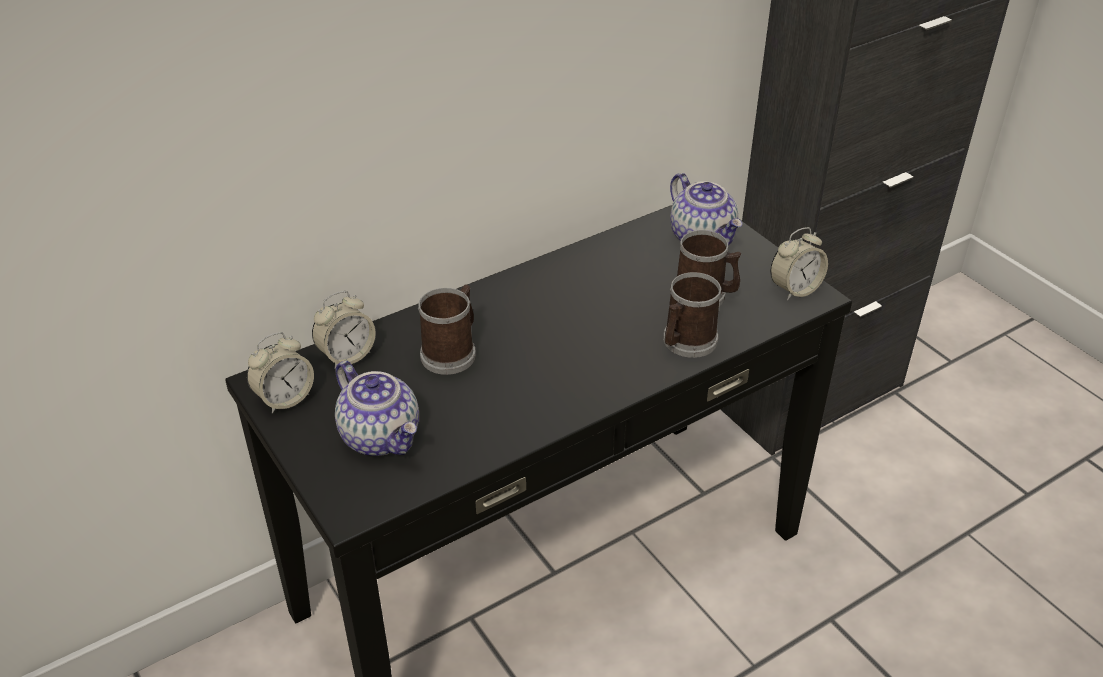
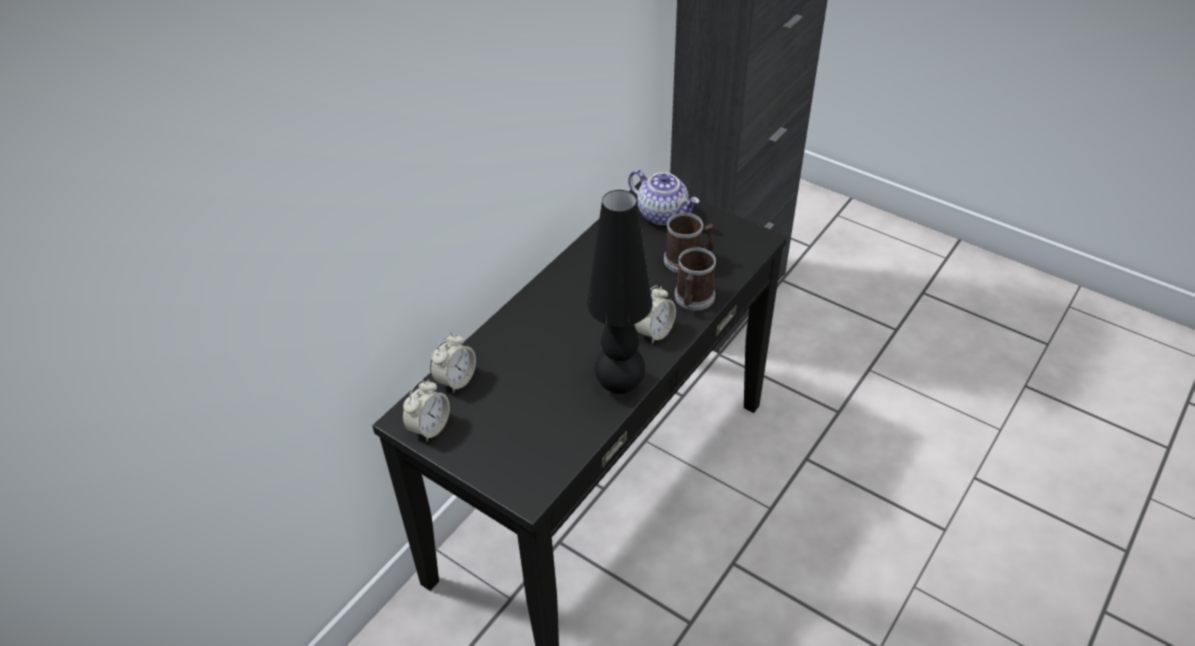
camera: 20 degrees left, 5 degrees up
(382, 436) = (519, 434): teapot -> none
(452, 352) = (532, 354): mug -> none
(536, 416) = (620, 385): none -> black table lamp
(795, 289) = (745, 238): alarm clock -> alarm clock (654, 332)

